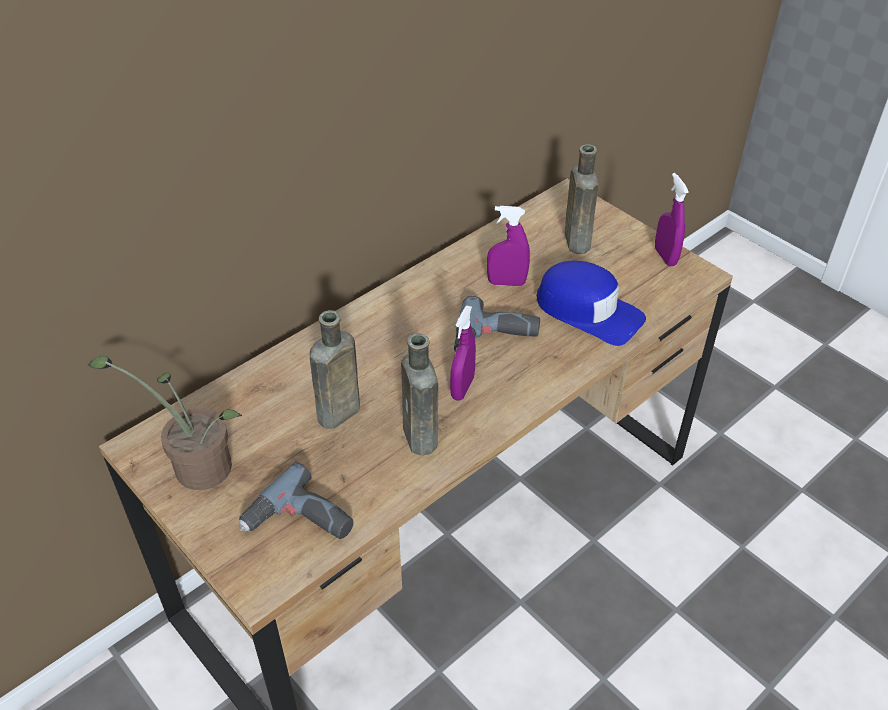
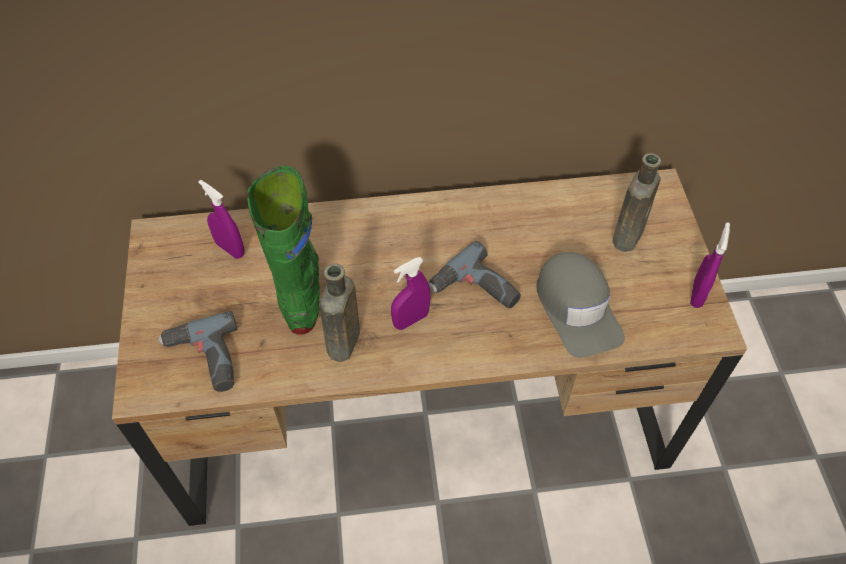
camera: 35 degrees right, 10 degrees up
(195, 464) = (177, 270): potted plant -> none
(336, 415) = (300, 287): brown bottle -> green boot
(506, 283) = (529, 244): purple spray bottle -> purple spray bottle (230, 249)
(588, 311) = (577, 309): blue cap -> grey cap

